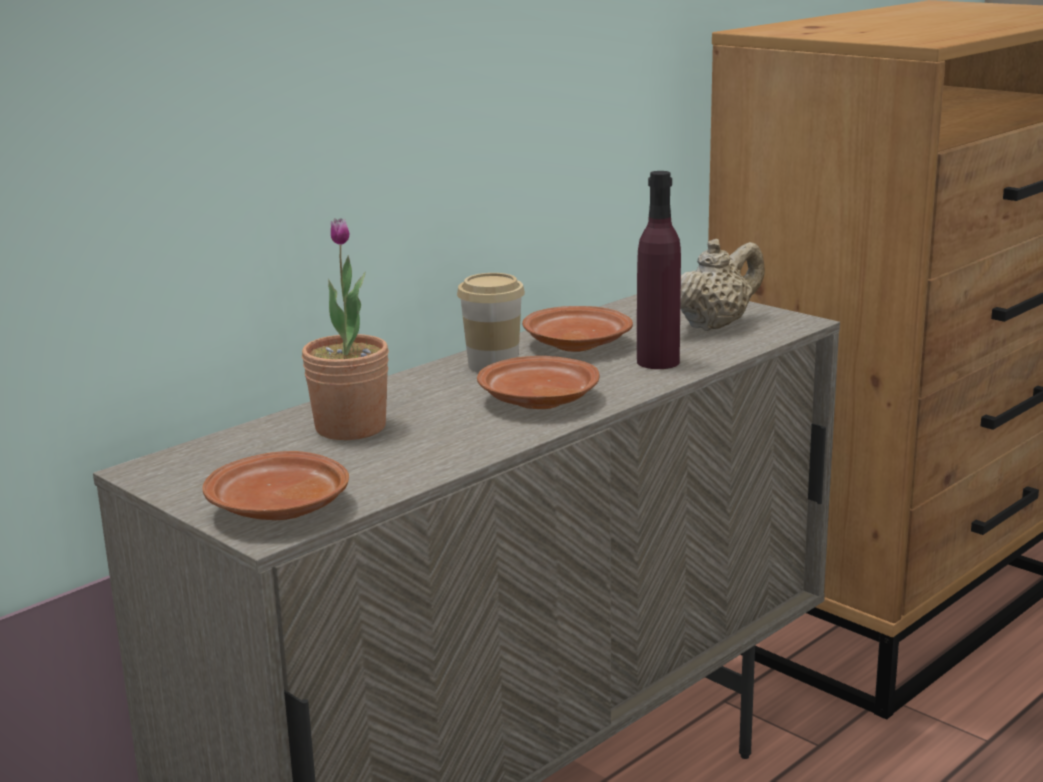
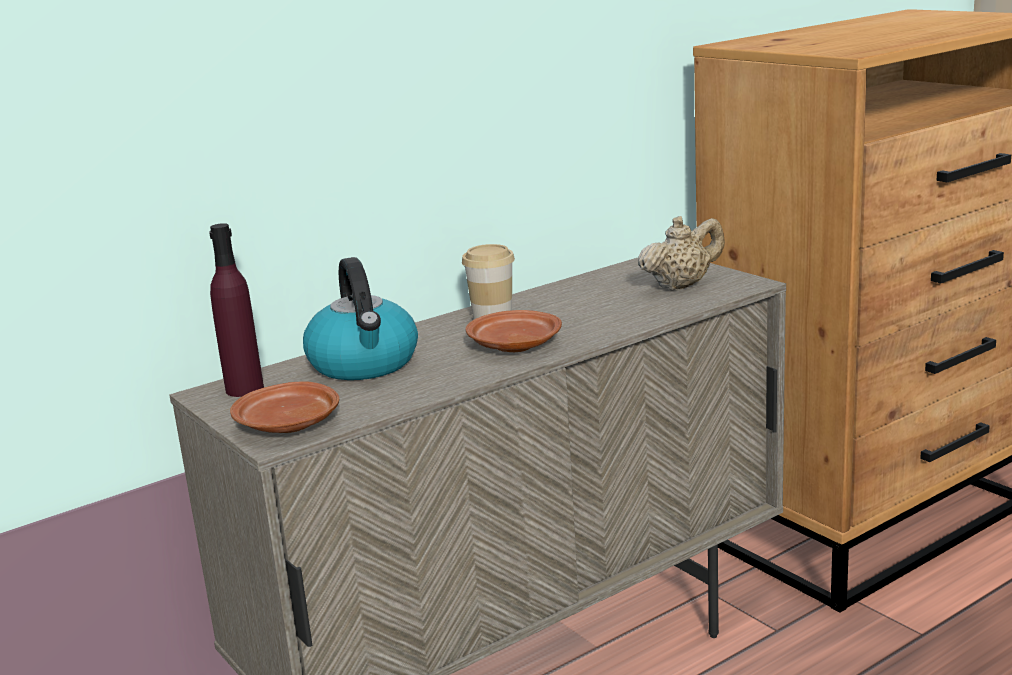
camera: 10 degrees right, 0 degrees up
(350, 428) = (364, 364): potted plant -> kettle
(575, 344) = (563, 300): brown plate -> none
(658, 362) = (621, 315): purple bottle -> purple bottle (244, 389)

